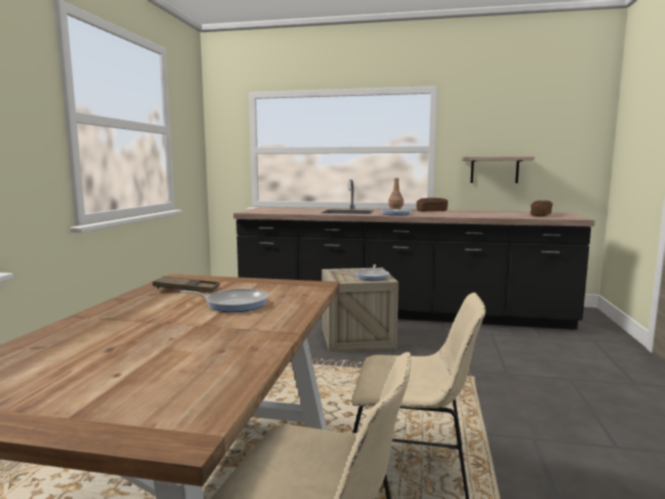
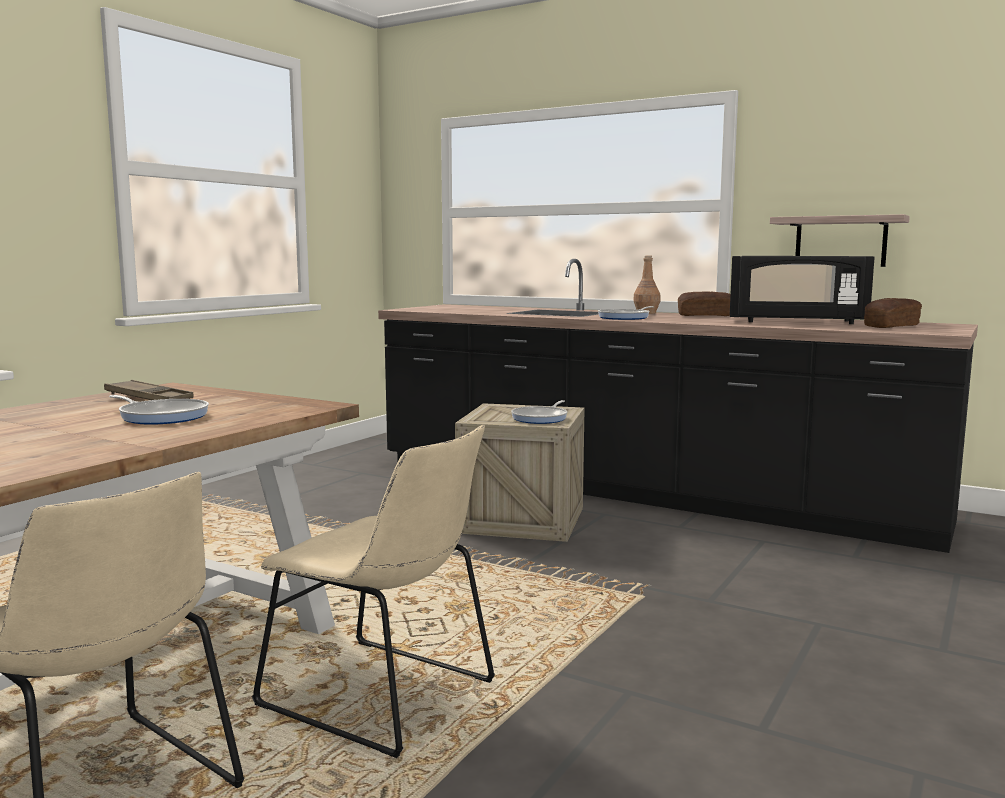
camera: 20 degrees right, 0 degrees up
(489, 213) = (796, 322): none -> black microwave

